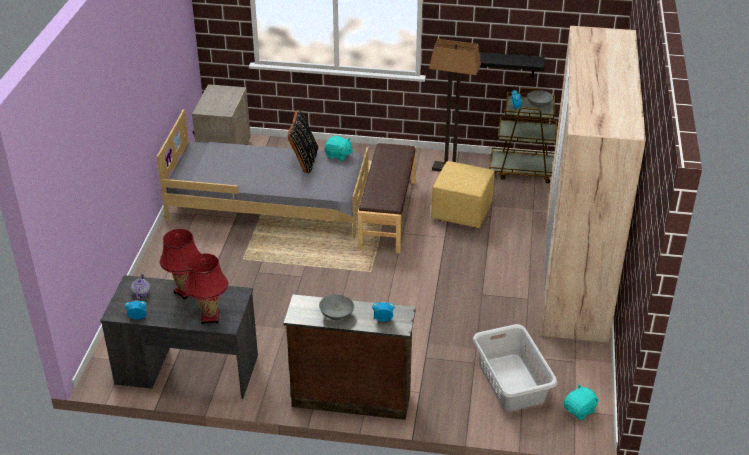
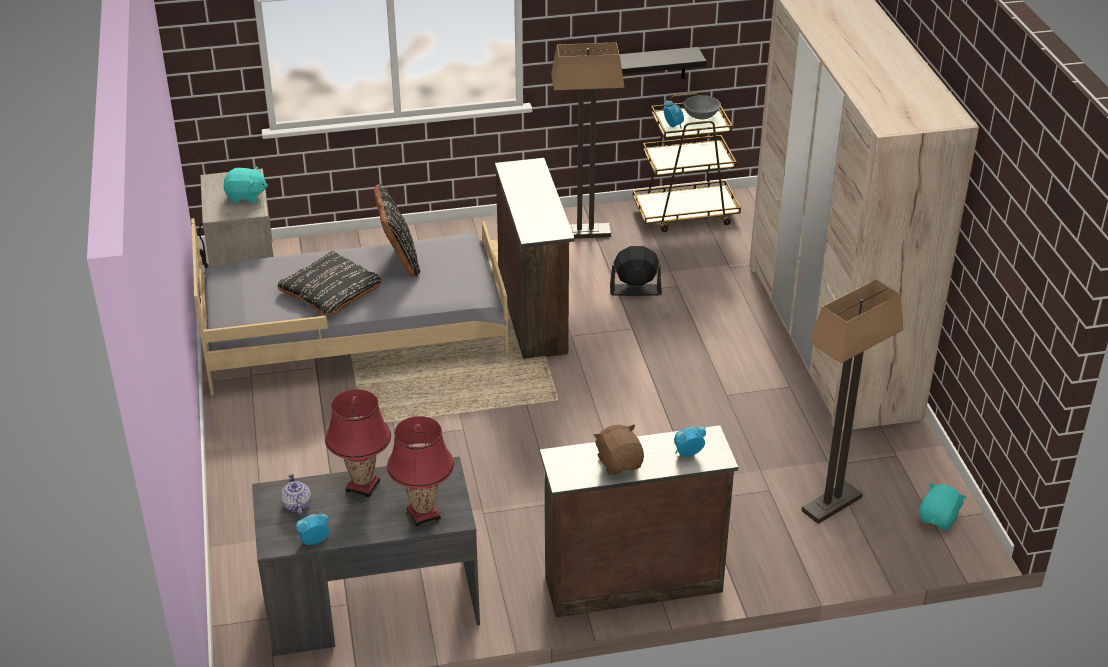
camera: 20 degrees left, 0 degrees up
(252, 171) = (330, 290): none -> black pillow
(336, 314) = (619, 463): grey bowl -> brown plush toy
(338, 155) = (445, 242): turquoise plush toy -> turquoise plush toy (246, 196)
(387, 214) = (534, 314): brown bench -> brown dresser
(461, 213) = (635, 290): yellow ottoman -> black fan
(511, 382) = (831, 504): grey laundry basket -> floor lamp

